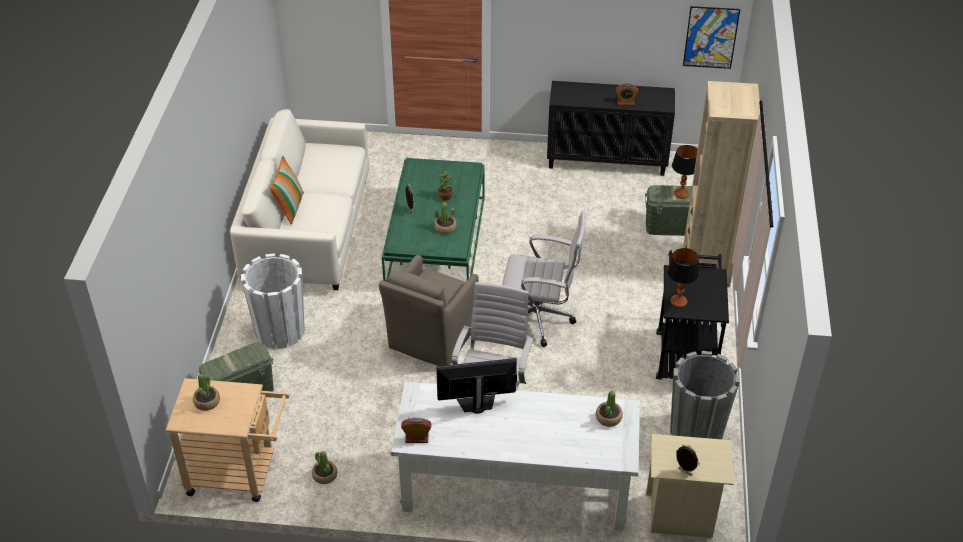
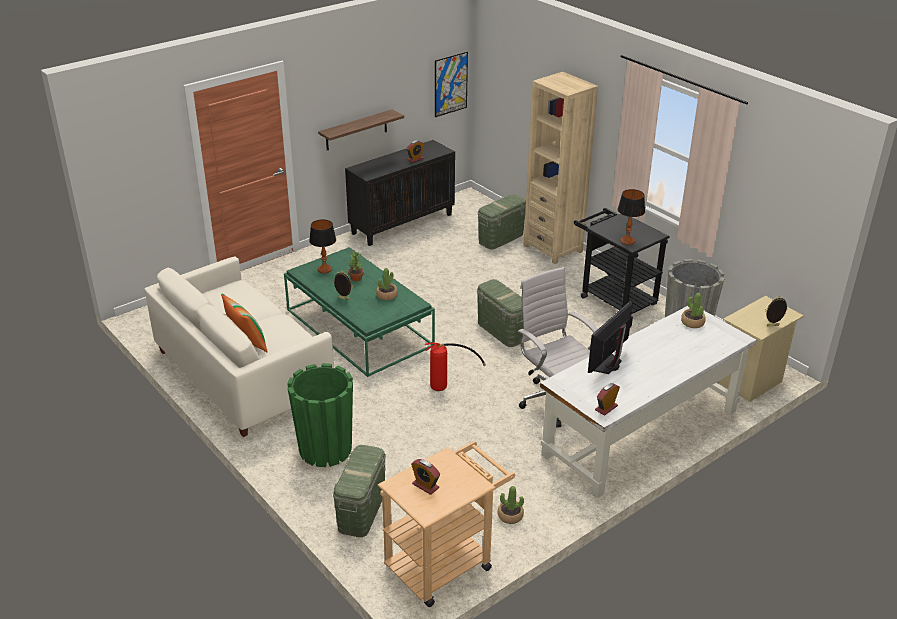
camera: 45 degrees left, 10 degrees down
(207, 402) = (425, 486): potted plant -> alarm clock
(280, 331) = (325, 449): white planter -> green planter
(431, 339) = (448, 385): brown armchair -> fire extinguisher
(540, 319) = (502, 331): white office chair -> green storage box
(573, 47) = (356, 130): none -> shelf
(681, 193) = (505, 203): table lamp -> table lamp (324, 270)

